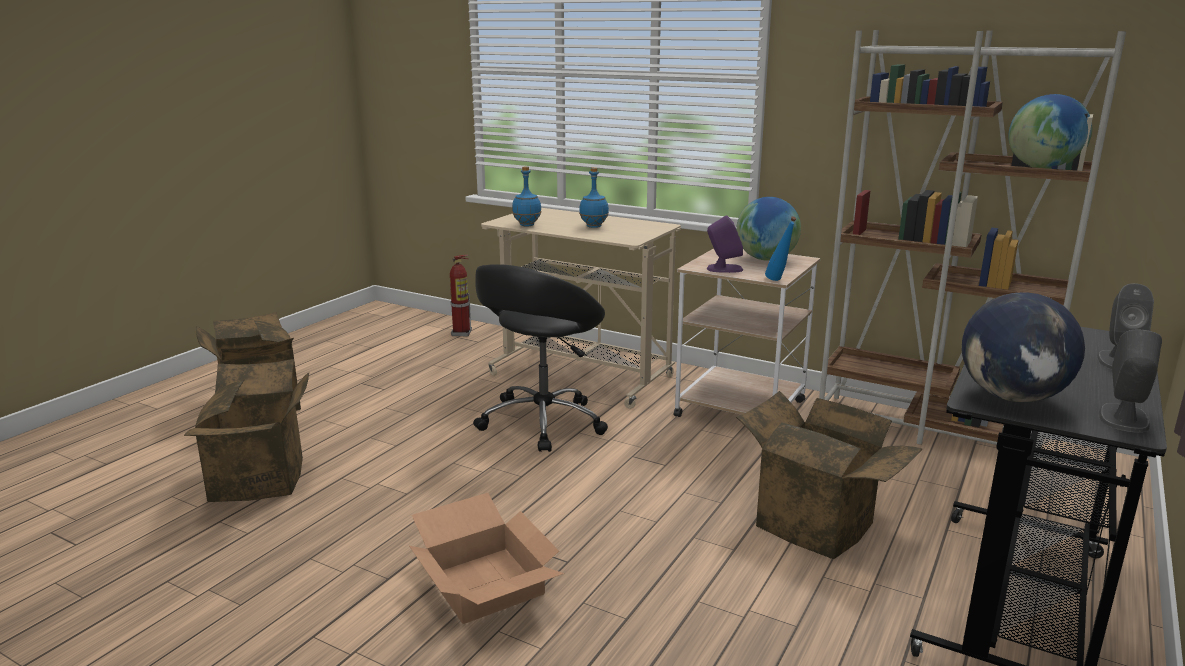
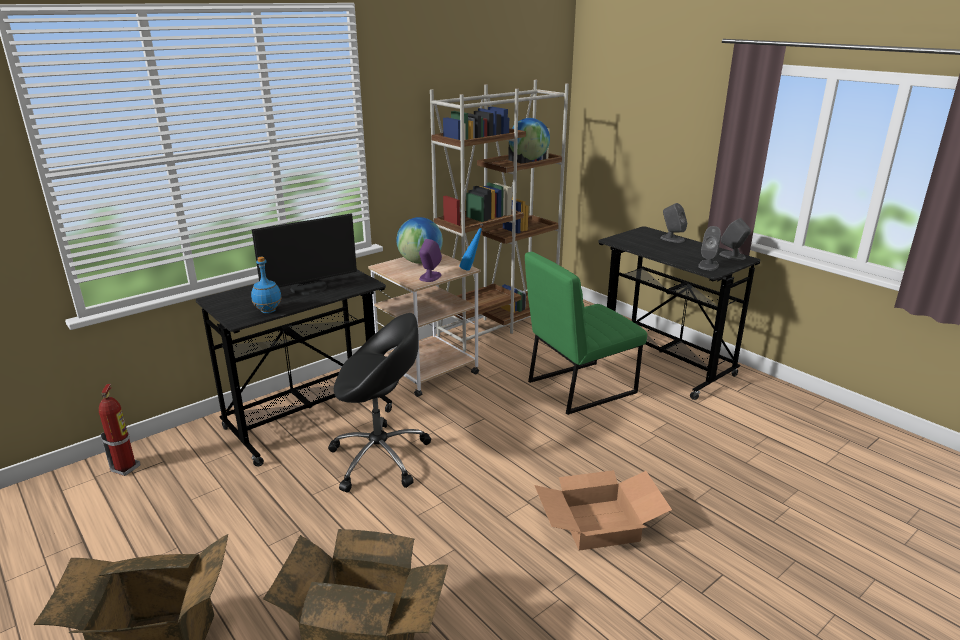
camera: 70 degrees left, 5 degrees up
(540, 424) = (382, 457): black office chair -> black office chair turned 45 degrees counterclockwise
(582, 375) = (309, 419): beige desk -> black desk
(594, 226) = (309, 288): blue bottle -> monitor
(819, 523) = (578, 387): cardboard box -> green chair
(1012, 397) = (708, 265): globe -> grey speaker

